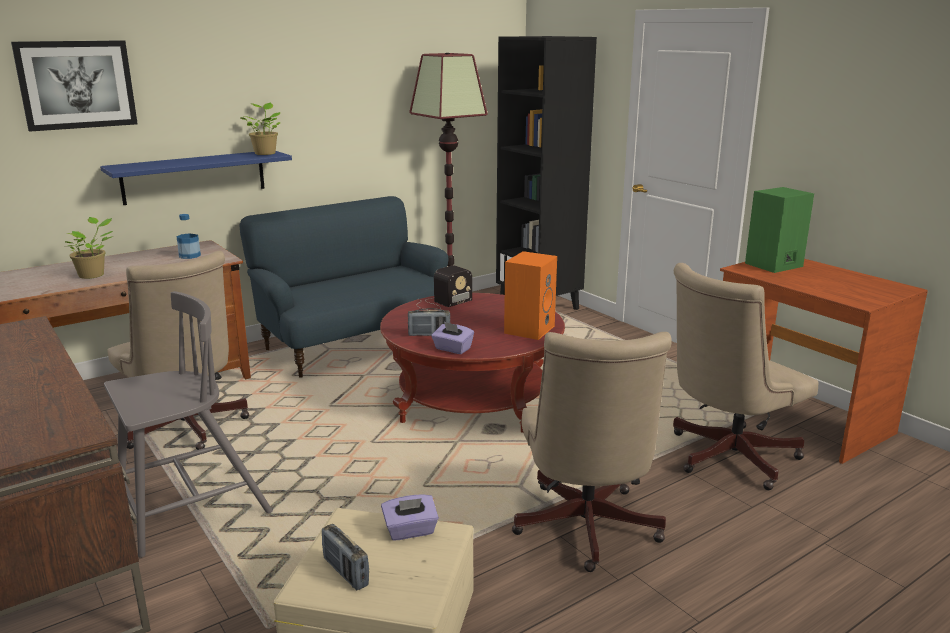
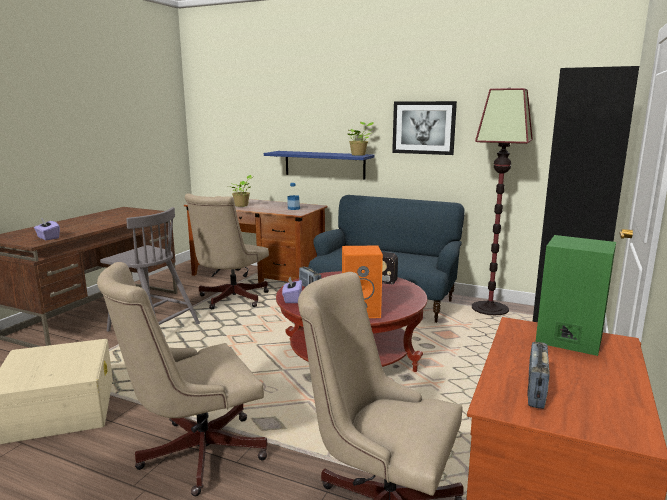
camera: 60 degrees right, 5 degrees down
(77, 84) = (272, 105): picture -> picture (423, 127)
(345, 572) = (36, 358): radio -> radio (535, 391)
(410, 531) = (83, 362): purple tissue box -> purple tissue box (48, 238)

